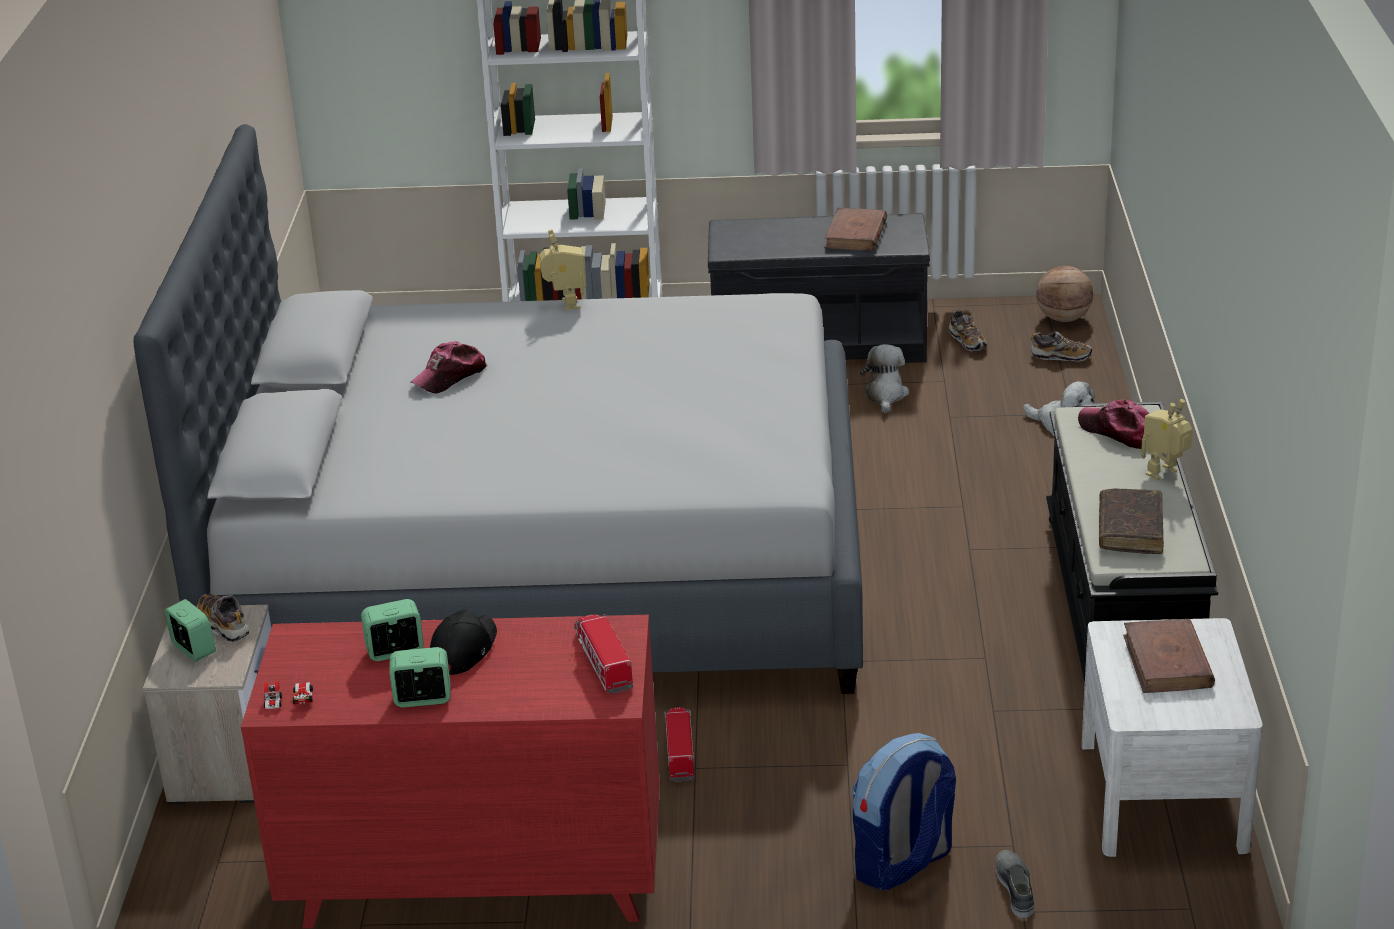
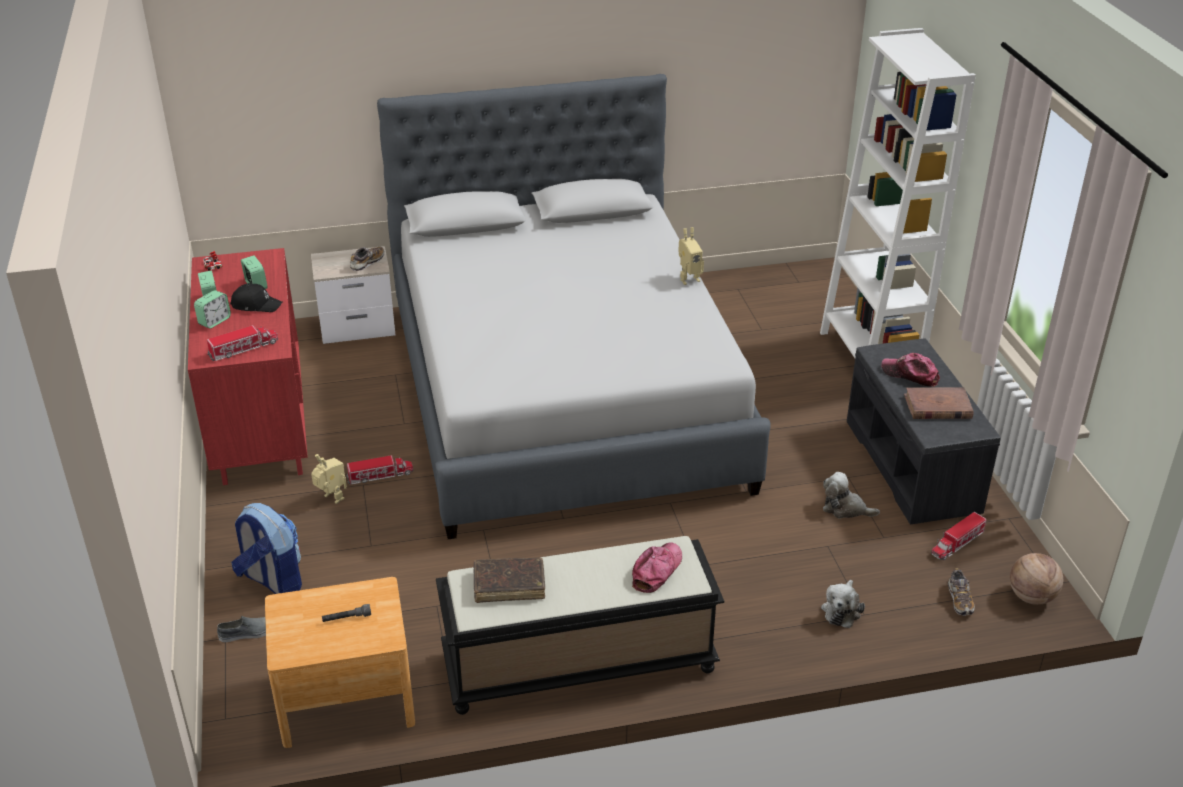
camera: 75 degrees right, 5 degrees up
(193, 649) = (345, 259): alarm clock -> alarm clock (214, 321)
(450, 376) = (577, 256): cap -> cap (910, 375)
(885, 395) = (845, 508): plush toy -> plush toy turned 150 degrees counterclockwise
(967, 341) = (957, 543): shoe -> toy truck
(1163, 796) = (346, 698): white nightstand -> brown nightstand
(1165, 475) = (596, 600): toy robot -> toy robot (331, 499)
(1167, 662) = (346, 618): brown book -> grey flashlight

